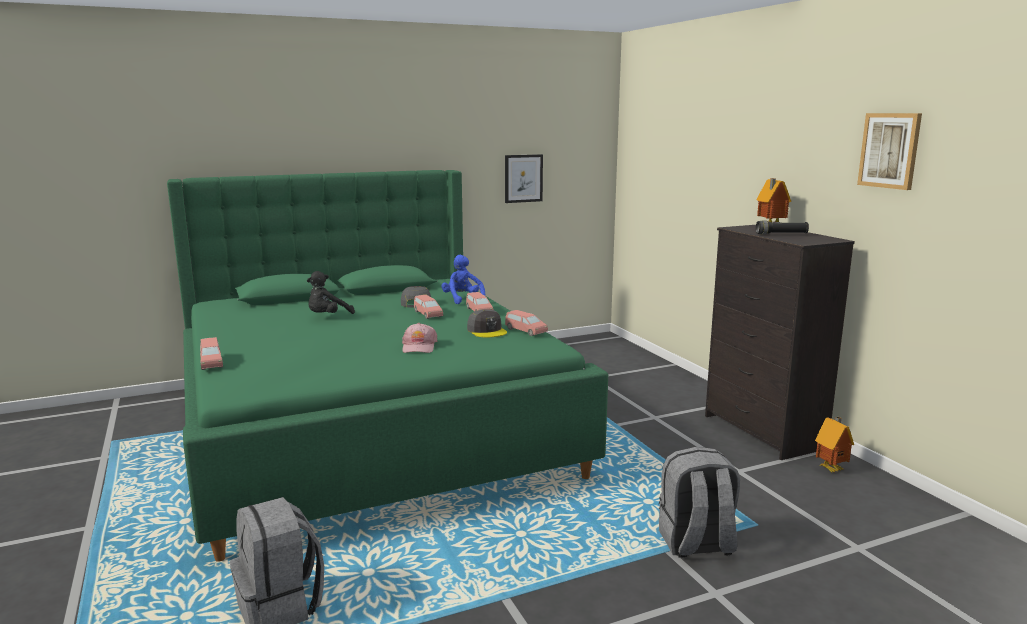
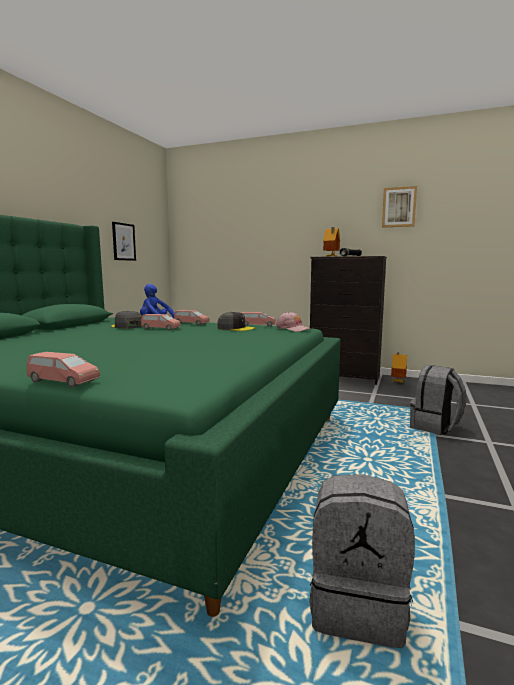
camera: 45 degrees left, 5 degrees down
(327, 317) = (75, 341): black plush toy -> none
(419, 346) = (224, 339): pink cap -> pink cap (293, 329)

